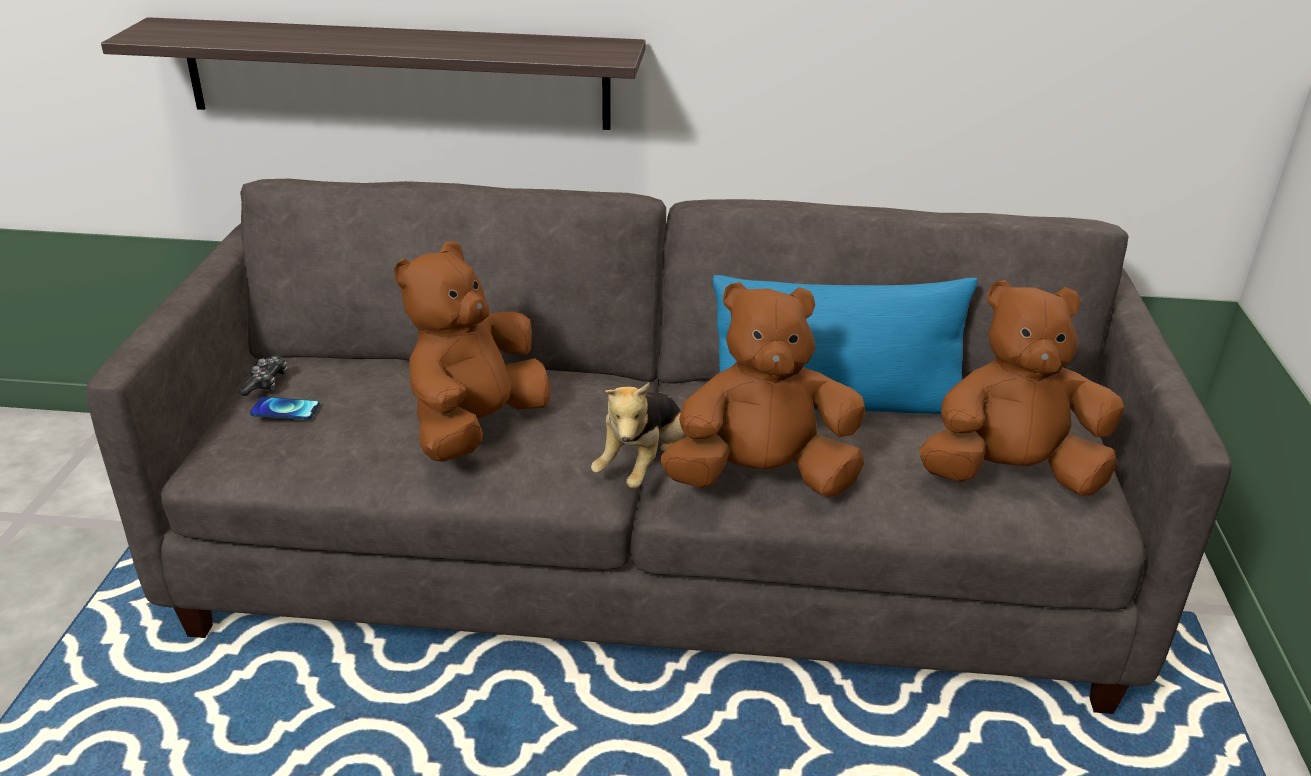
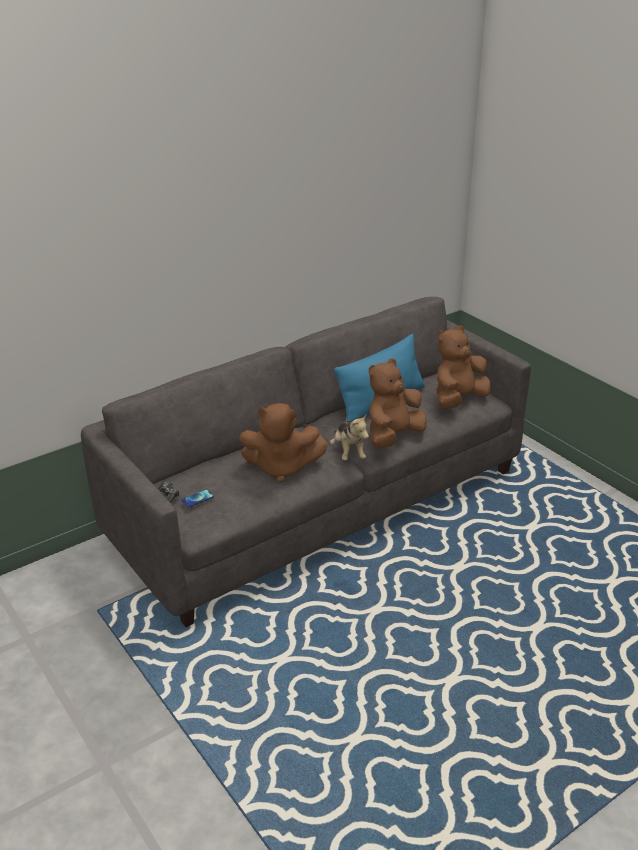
camera: 40 degrees left, 0 degrees up
(397, 74) = (146, 331): shelf -> none
(476, 427) = (281, 468): brown plush toy -> brown plush toy turned 75 degrees counterclockwise

